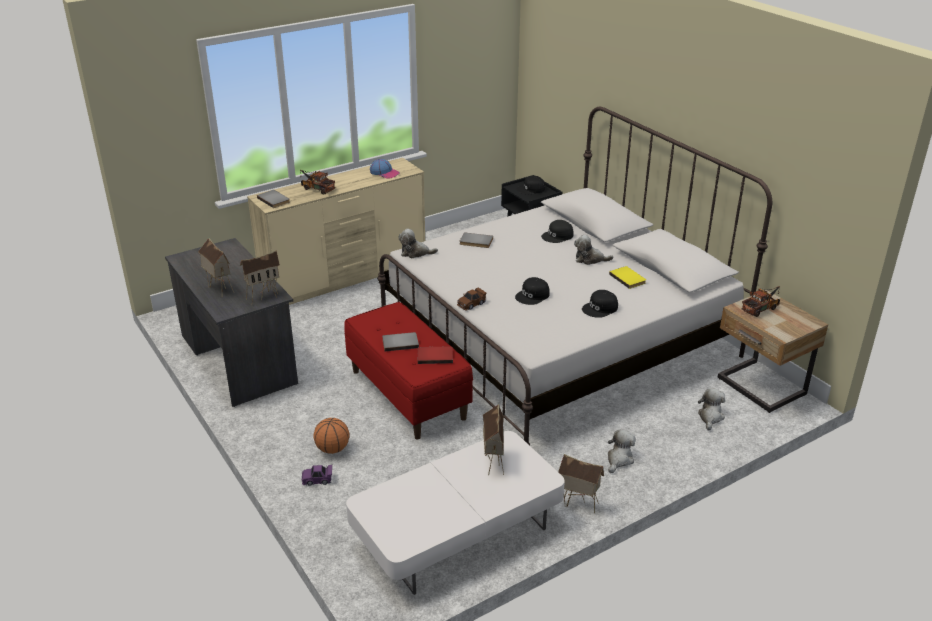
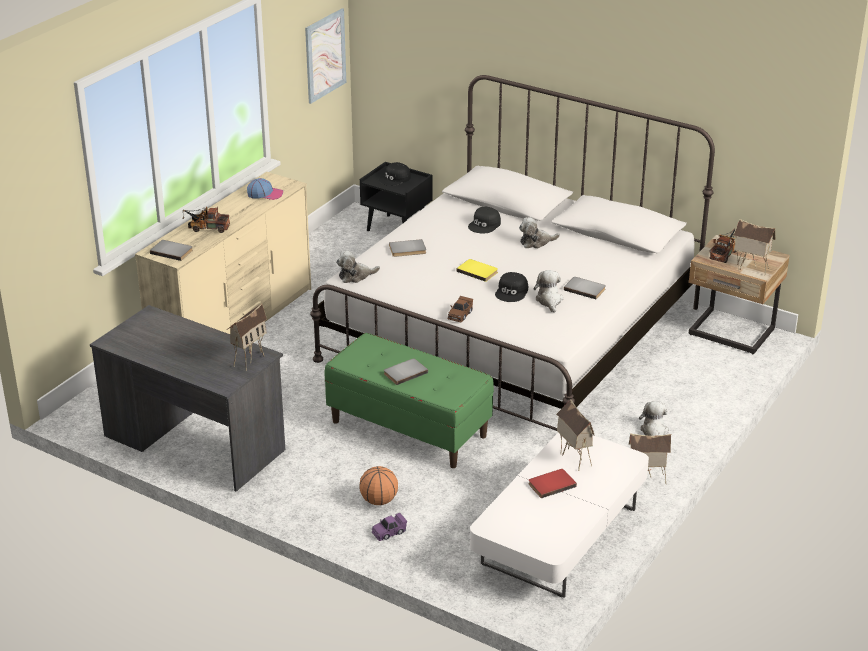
camera: 25 degrees left, 0 degrees up
(219, 289) = (191, 363): toy house -> toy house (750, 269)
(408, 394) = (409, 428): red bench -> green bench
(435, 356) = (450, 376): red book -> red book (551, 484)
(488, 74) = (325, 55): none -> picture
(600, 308) = (585, 289): black cap -> grey book
(628, 278) = (587, 253): yellow book -> yellow book (478, 271)
(710, 417) = (706, 372): plush toy -> plush toy (549, 301)

